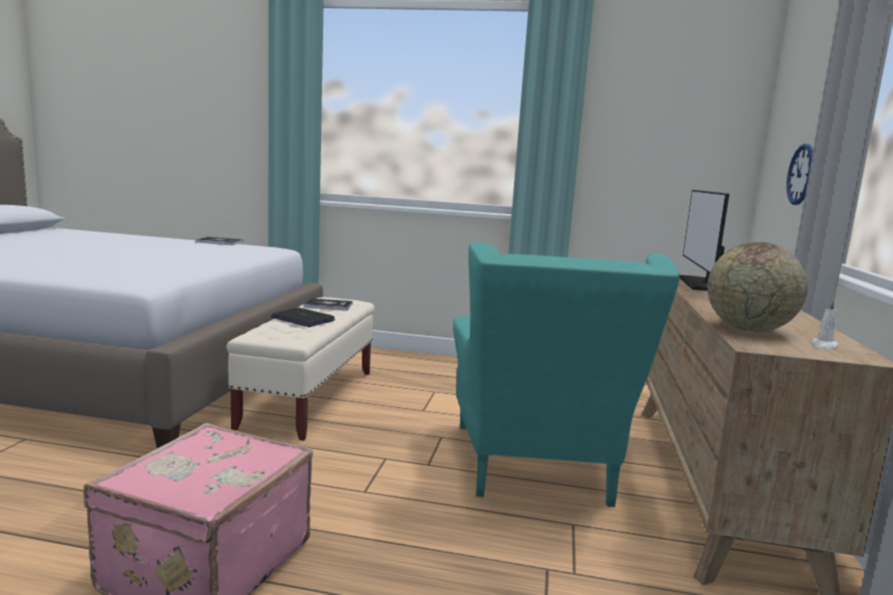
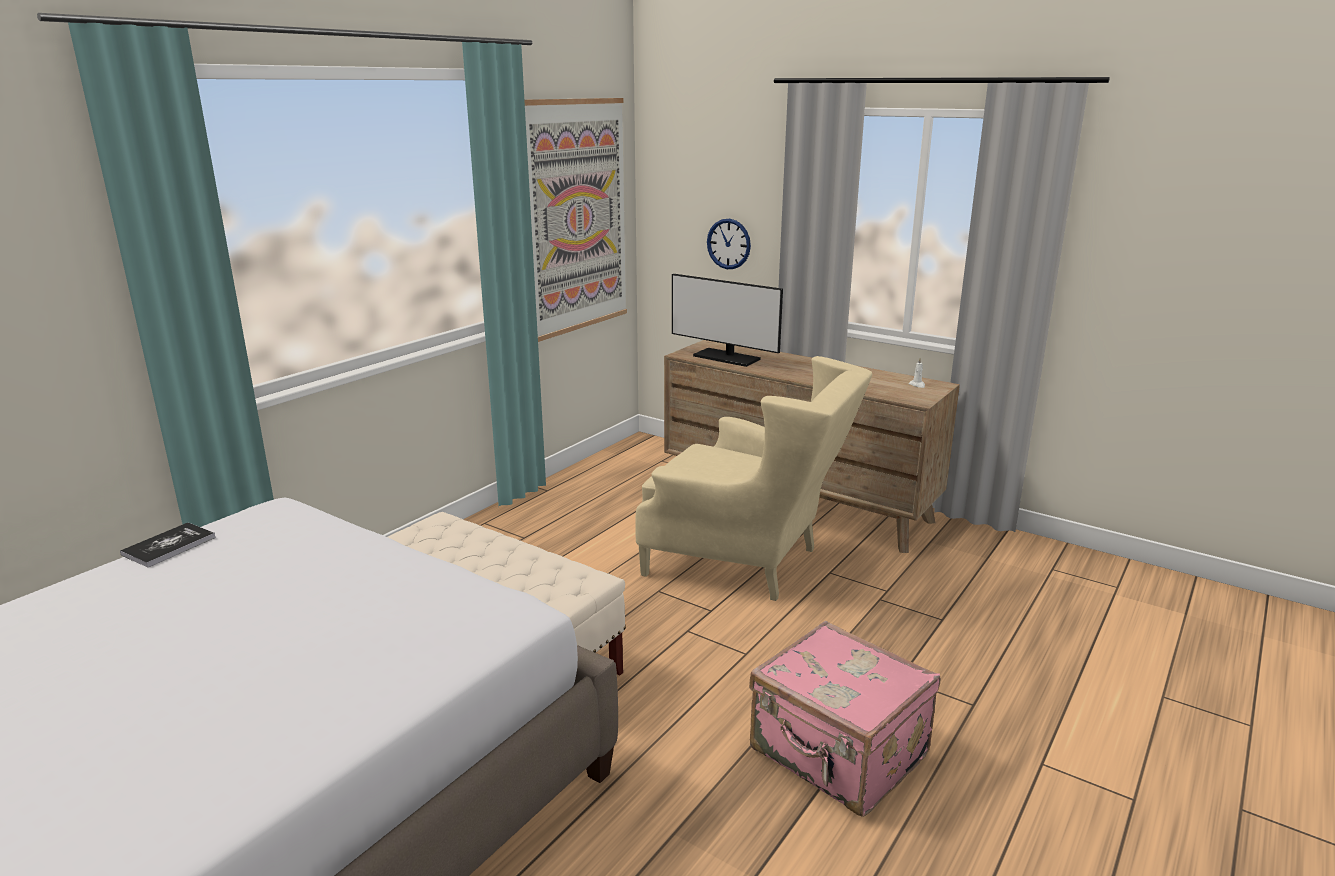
camera: 65 degrees left, 10 degrees up
(302, 319) = (509, 563): laptop -> none
(328, 305) = (450, 539): book -> none
(538, 471) = (747, 562): turquoise armchair -> beige armchair
(664, 142) = (577, 217): none -> picture
(749, 330) = (879, 390): globe -> none

